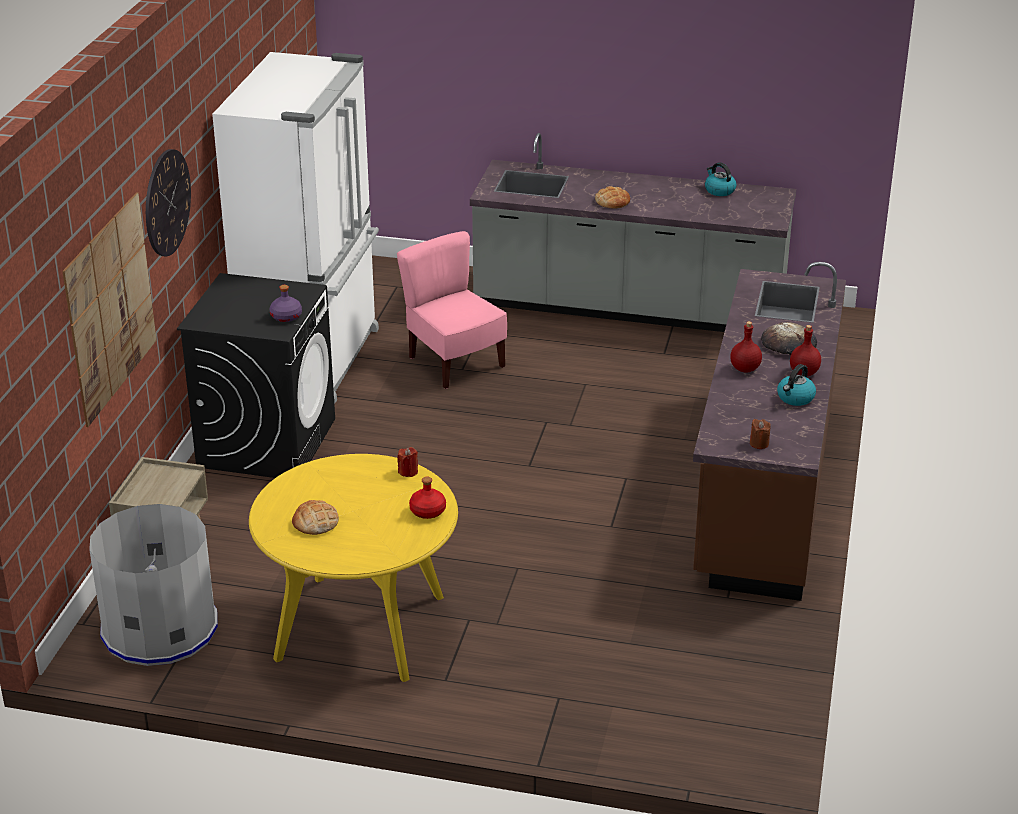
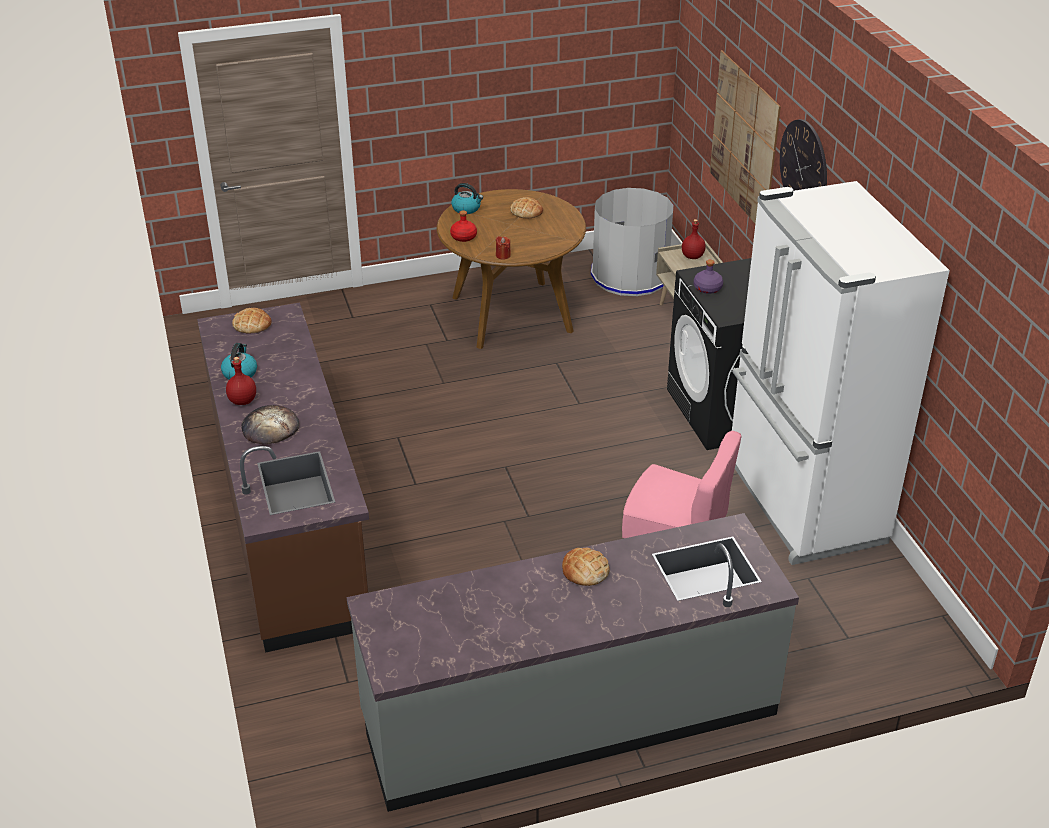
camera: 150 degrees right, 5 degrees up
(360, 627) = (511, 314): yellow dining table -> brown dining table
(719, 190) = (472, 646): kettle -> kettle (466, 208)
(745, 369) = (297, 387): red bottle -> red bottle (692, 256)
(759, 444) = (252, 324): brown candle -> bread

